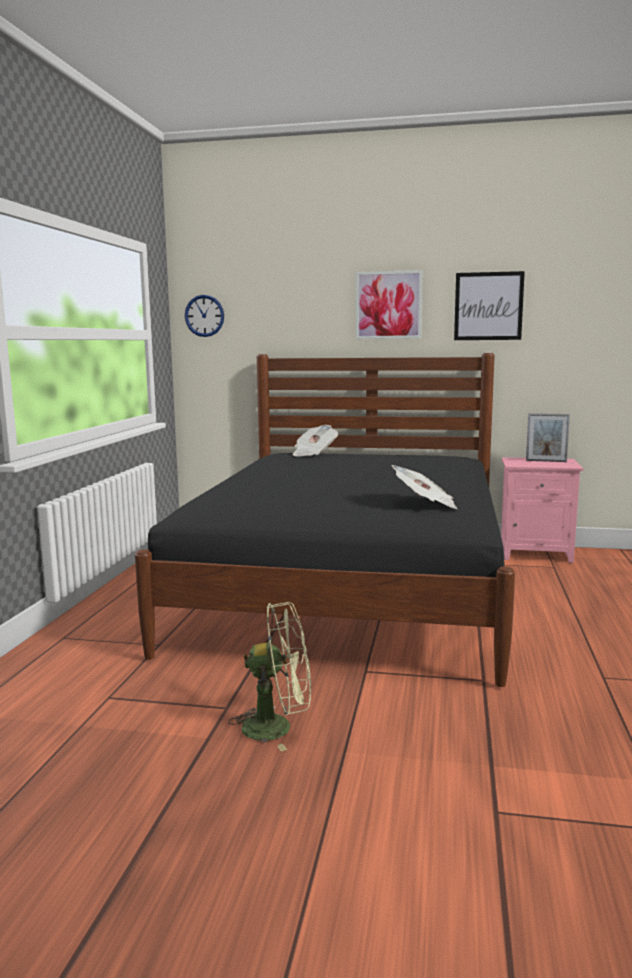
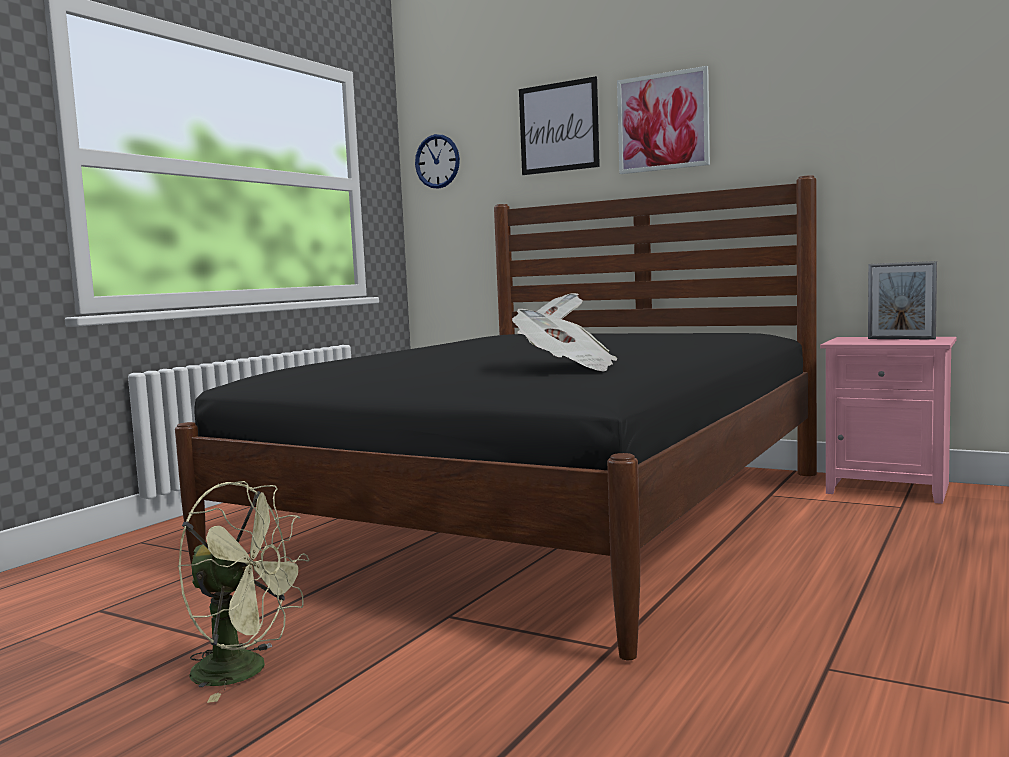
camera: 20 degrees right, 5 degrees down
(488, 306) = (807, 107): picture -> picture (559, 127)

